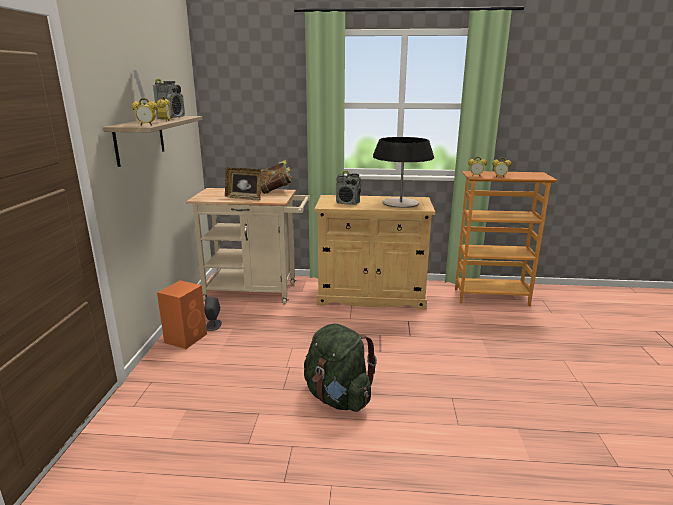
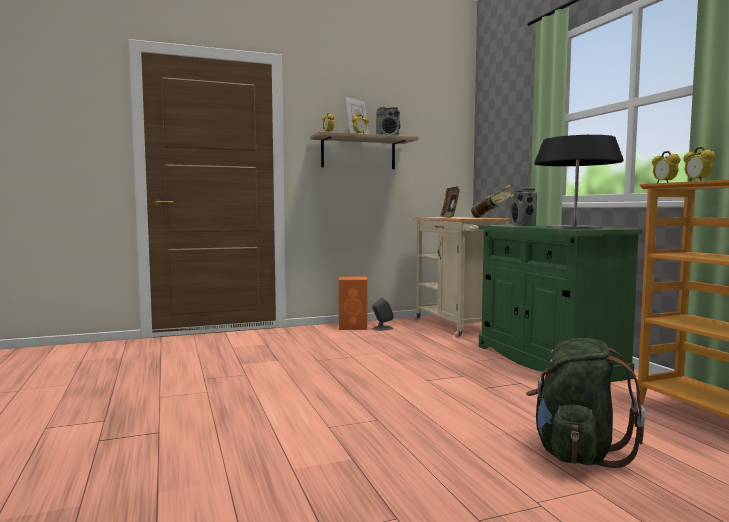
camera: 65 degrees right, 15 degrees down
(338, 398) = (323, 377): green backpack -> green backpack (576, 453)
(371, 296) = (547, 361): beige cabinet -> green cabinet

